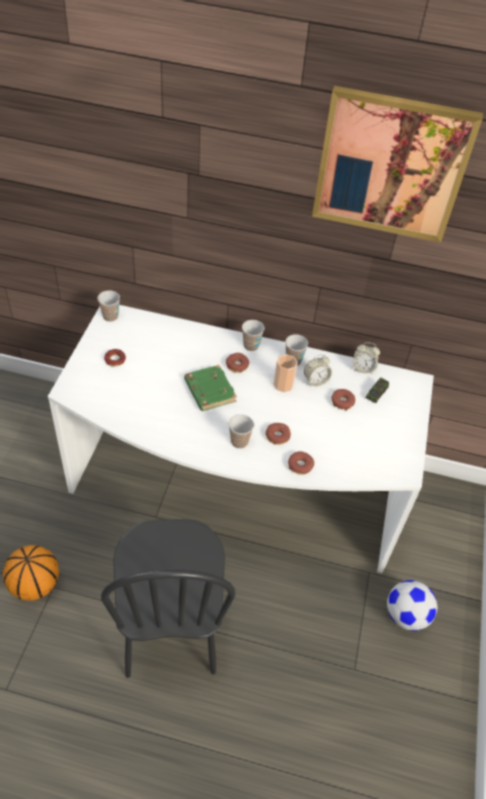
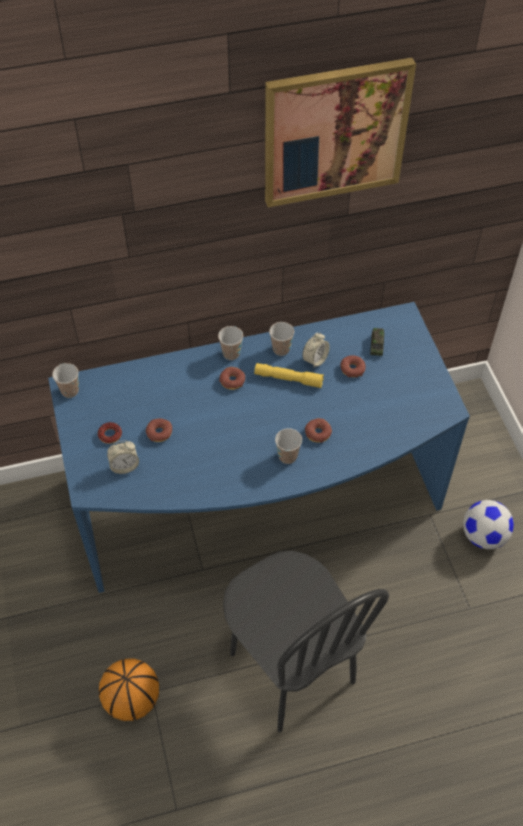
camera: 25 degrees left, 5 degrees up
(209, 391) = (224, 420): green book -> none
(234, 488) = (259, 501): white desk -> blue desk
(283, 384) = (288, 379): cup -> yellow flashlight
(300, 465) = (356, 451): donut -> donut (159, 433)
(363, 368) = (349, 325): alarm clock -> alarm clock (124, 466)

